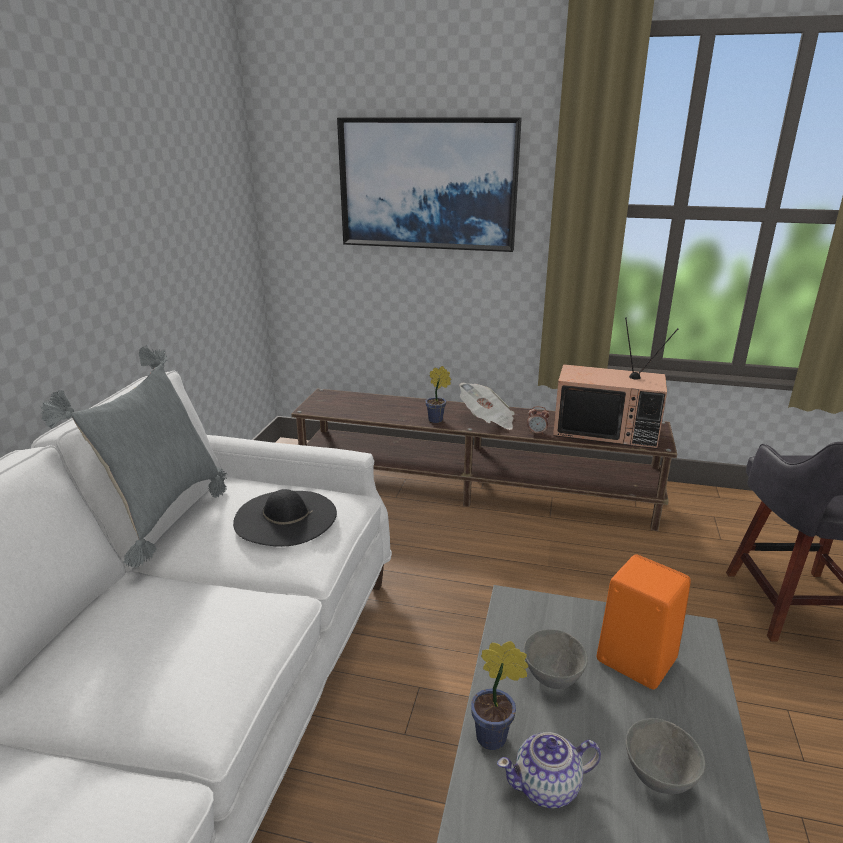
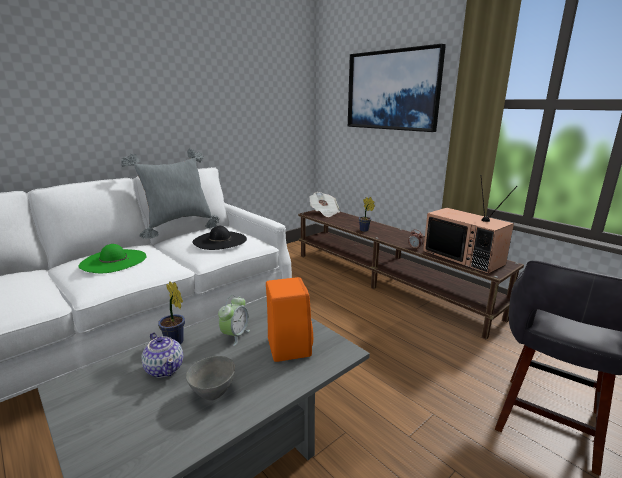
camera: 35 degrees right, 5 degrees down
(151, 642) = (113, 261): none -> green hat
(487, 420) = (393, 236): newspaper -> newspaper (324, 212)
(547, 786) = (165, 368): teapot -> teapot turned 150 degrees counterclockwise
(551, 679) = (235, 336): grey bowl -> alarm clock

